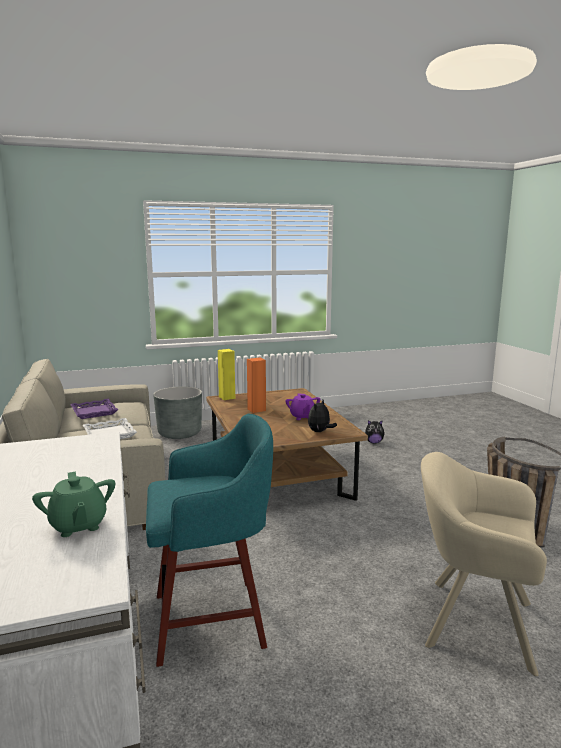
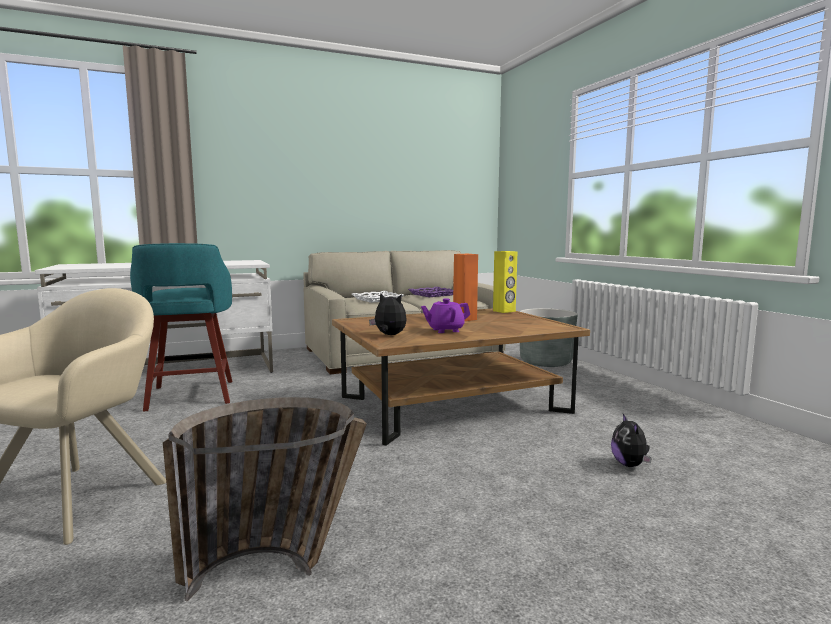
camera: 85 degrees right, 5 degrees down
(78, 525) = (123, 266): green teapot -> none

